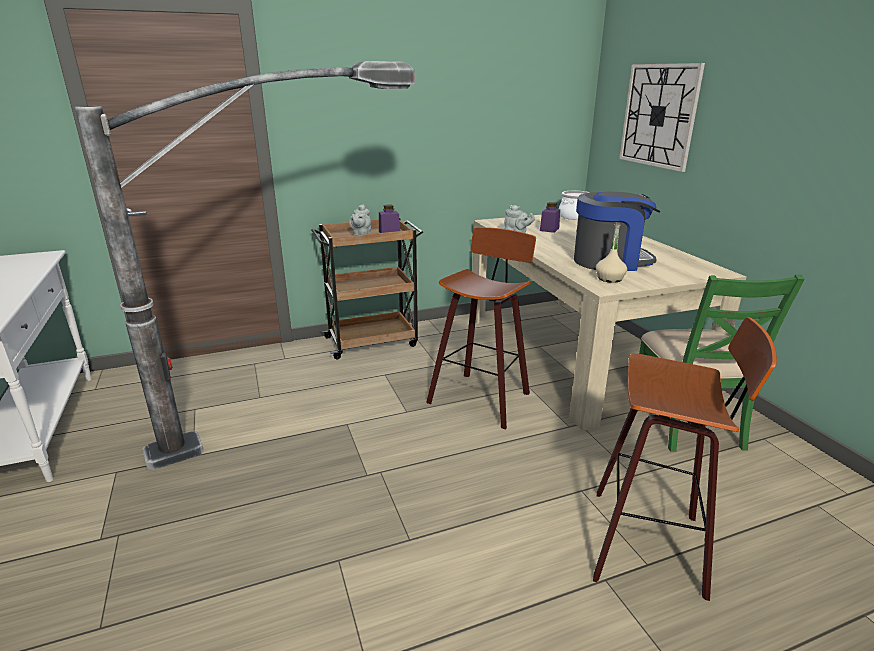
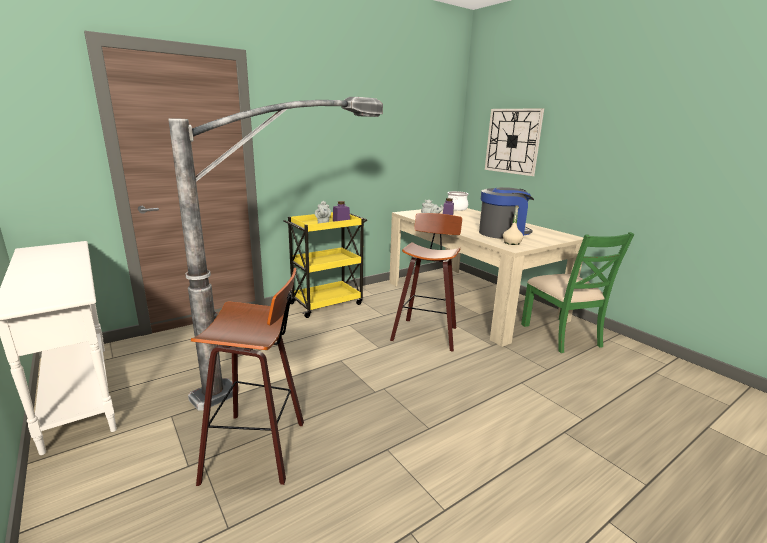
camera: 15 degrees left, 5 degrees down
(372, 341) = (327, 303): brown cart -> yellow cart
(651, 543) = (579, 407): stool -> stool (259, 448)

